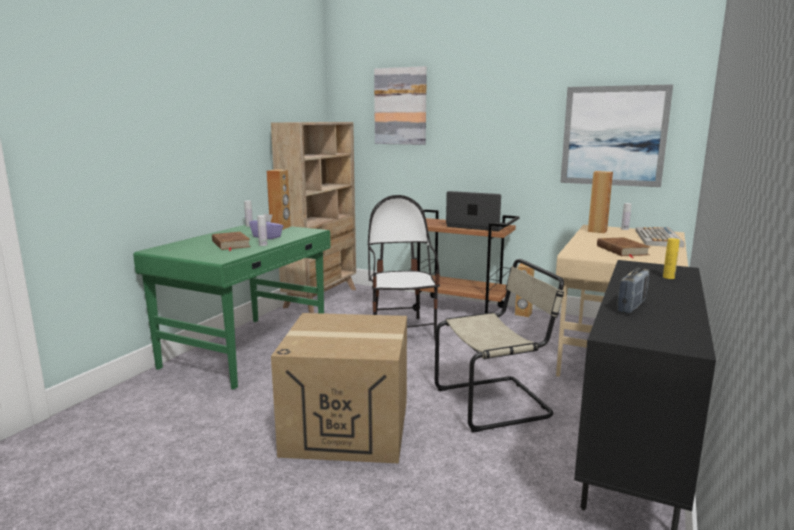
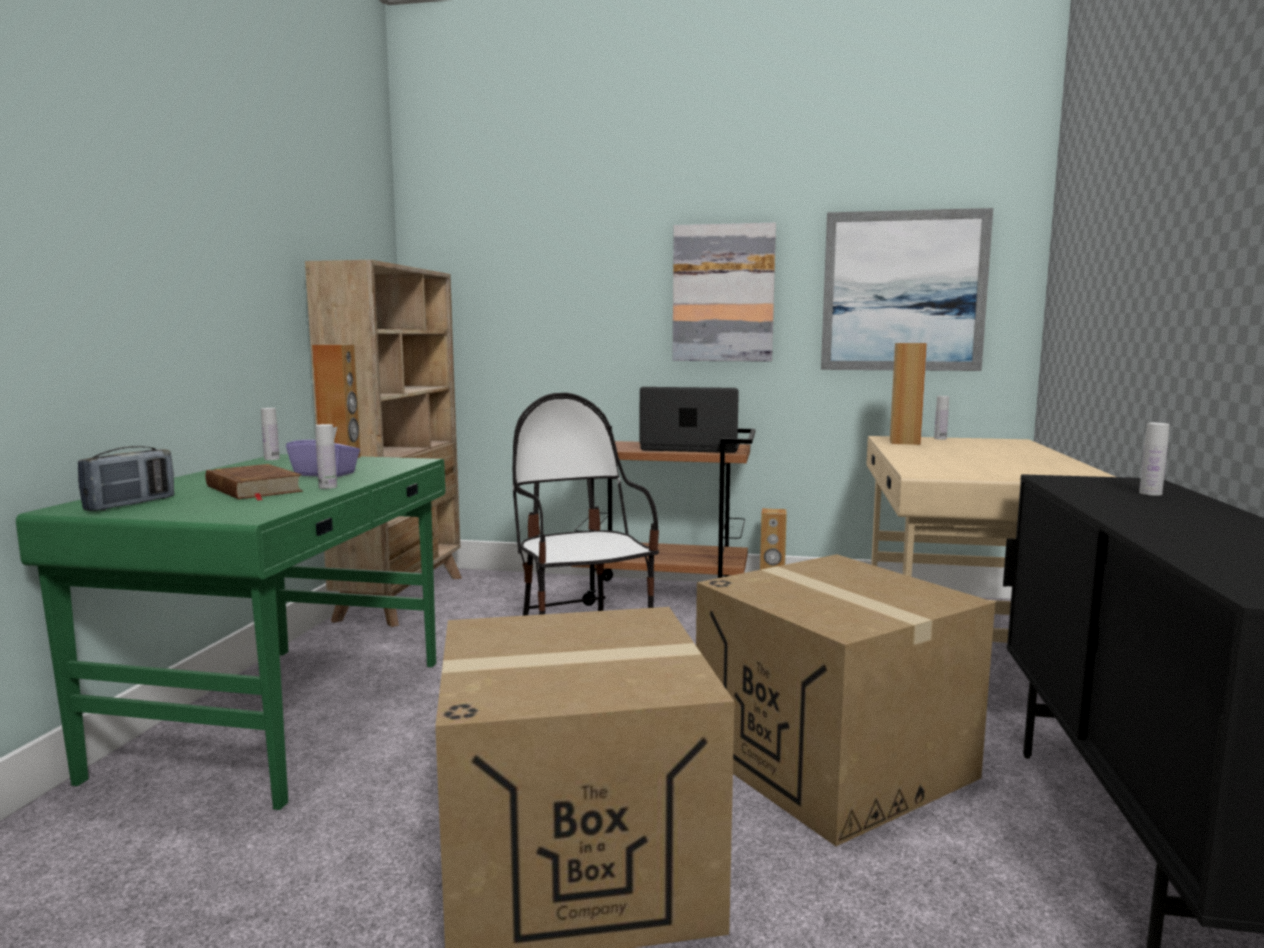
camera: 15 degrees left, 5 degrees down
(400, 106) = (536, 247): picture -> picture (723, 293)
(496, 402) = (833, 762): beige chair -> cardboard box
(622, 250) = (988, 465): brown book -> none
(631, 306) = (1192, 540): radio -> radio (131, 504)
(658, 238) = (1010, 447): keyboard -> none
(668, 277) = (1150, 493): yellow bottle -> white bottle

